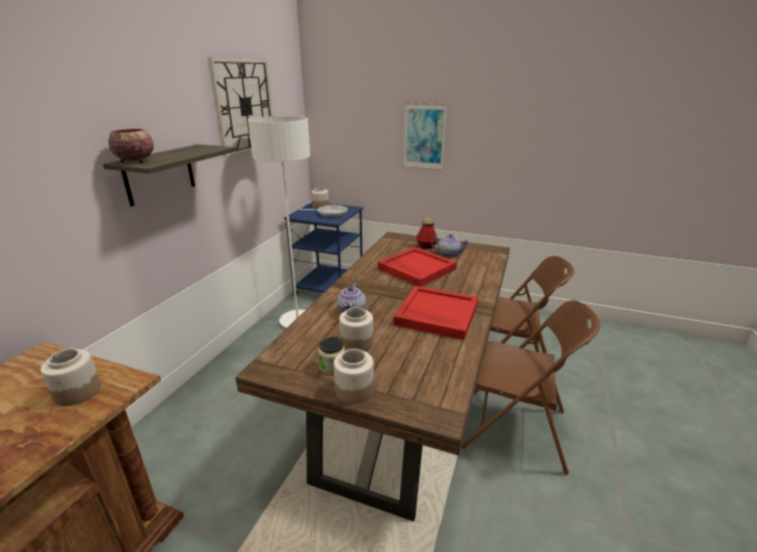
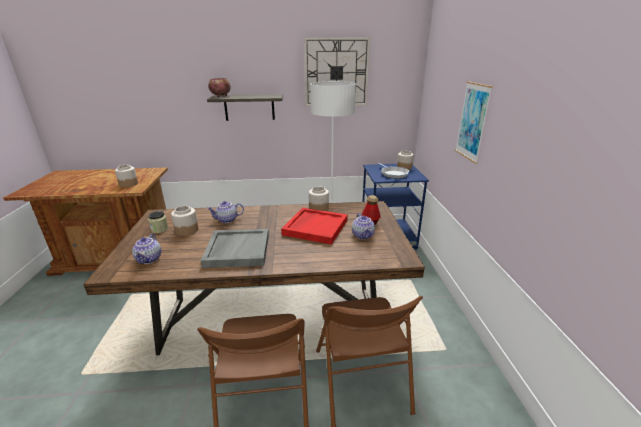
camera: 65 degrees right, 0 degrees up
(354, 391) = (135, 241): jar -> jar (318, 208)
(422, 377) = (149, 259): none -> teapot
(436, 314) = (237, 250): red tray -> grey tray

